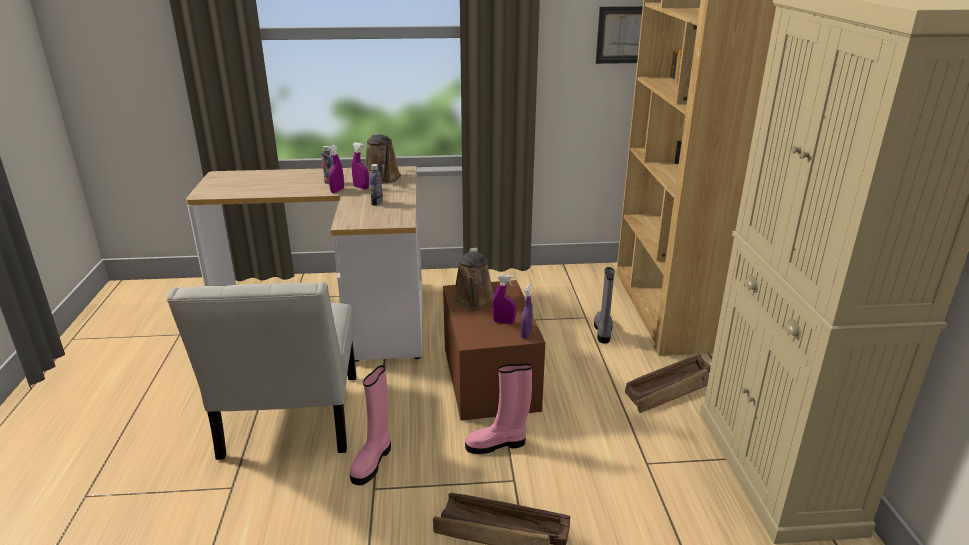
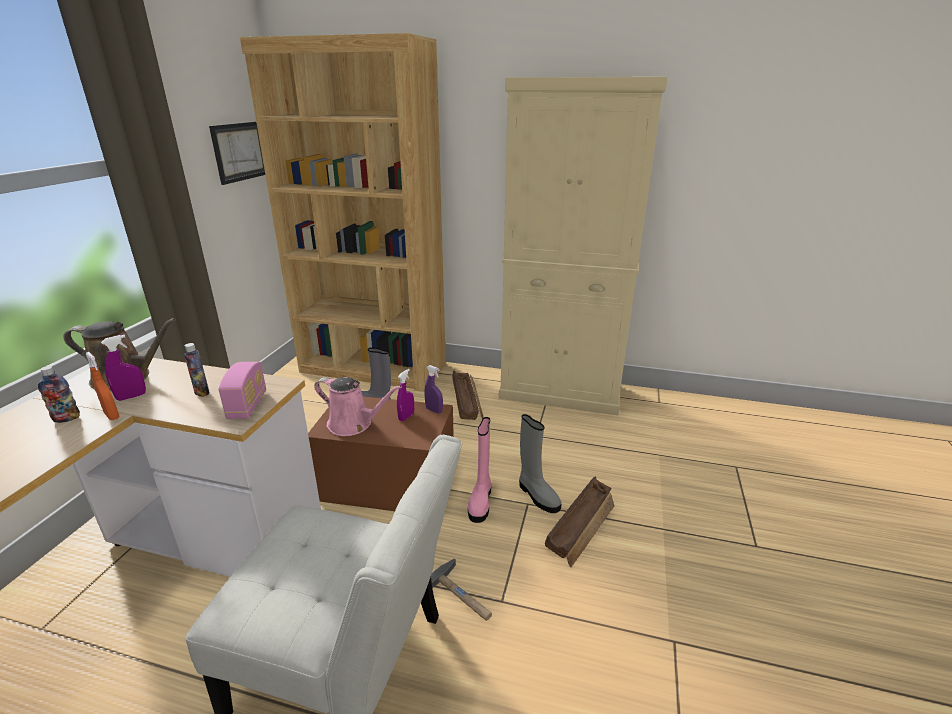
camera: 70 degrees left, 0 degrees up
(337, 191) = (112, 415): purple spray bottle -> orange spray bottle
(367, 220) = (247, 405): none -> radio
(372, 461) = (462, 595): pink boot -> hammer
(473, 300) = (353, 424): brown watering can -> pink watering can
(532, 486) = (537, 495): none -> grey boot

